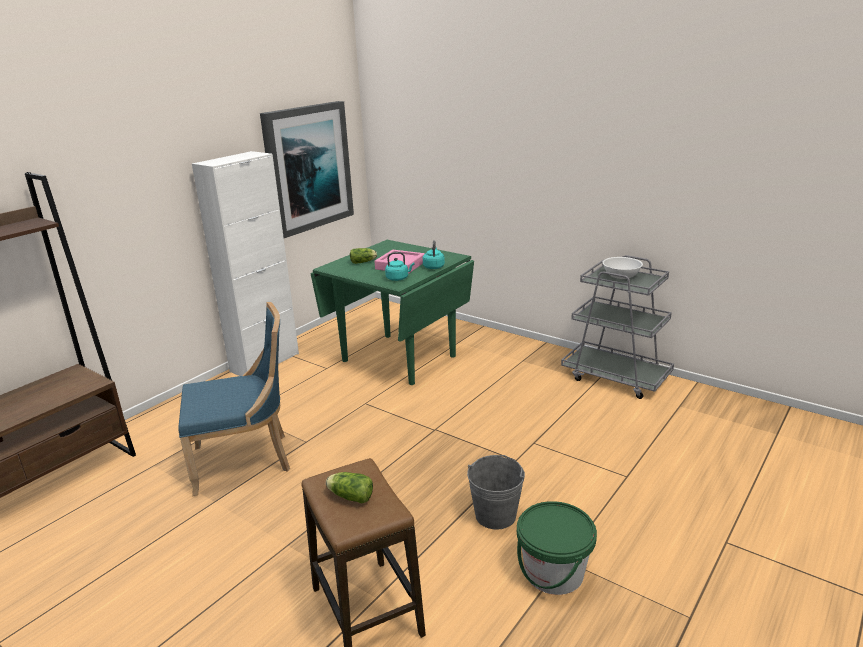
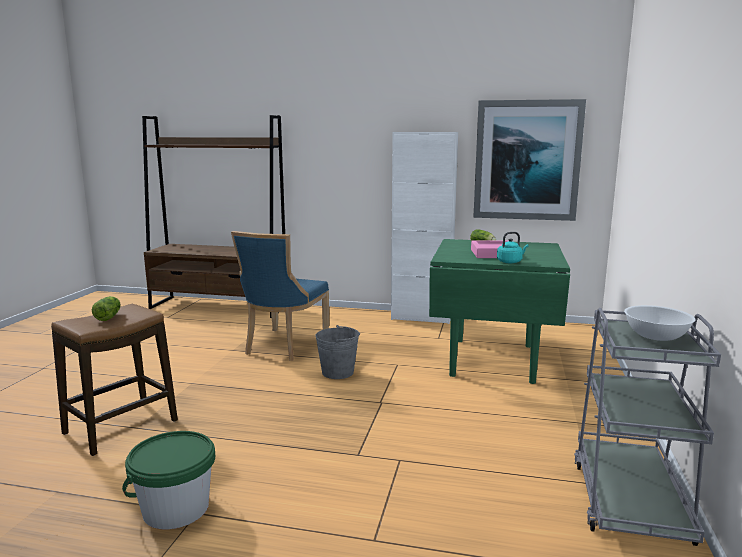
camera: 65 degrees right, 10 degrees down
(245, 460) = (284, 346): blue chair -> blue chair turned 60 degrees clockwise
(398, 278) = (460, 257): turquoise kettle -> none
(495, 515) = (257, 460): grey bucket -> grey bucket (338, 372)

